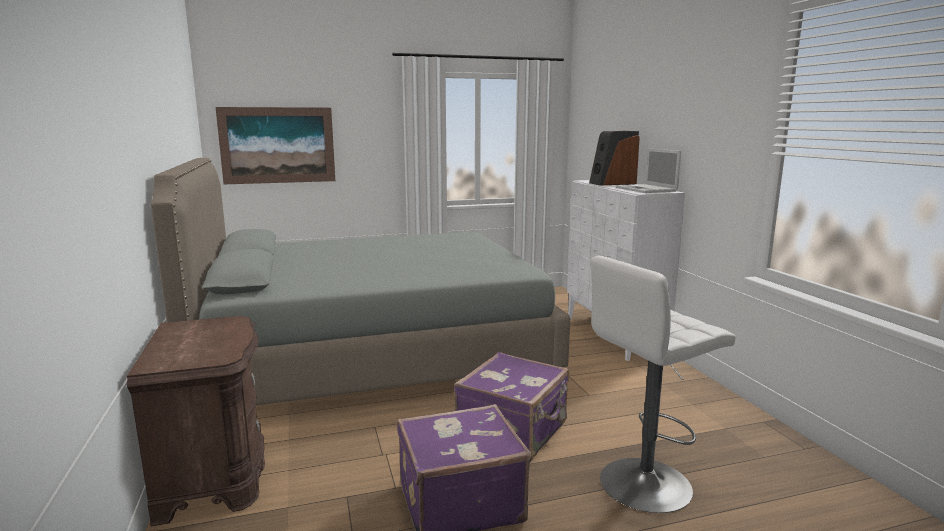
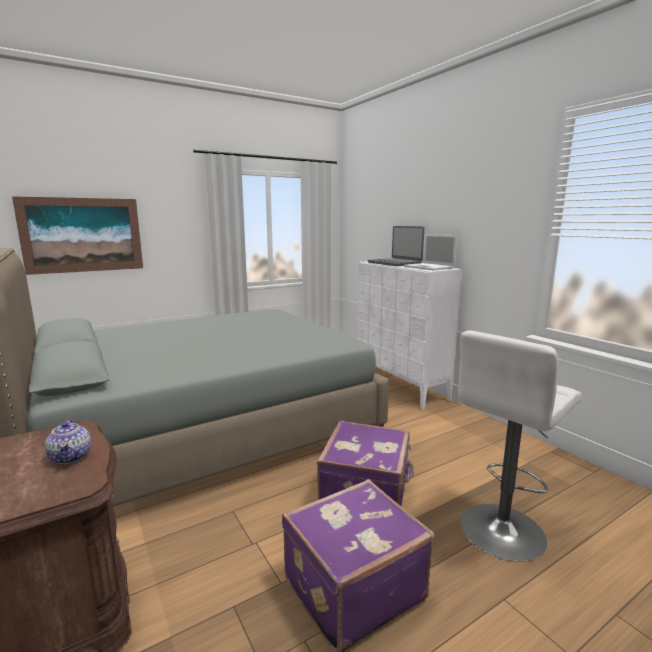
camera: 15 degrees left, 0 degrees up
(221, 339) = (71, 456): none -> teapot
(612, 183) = (394, 263): speaker -> laptop

